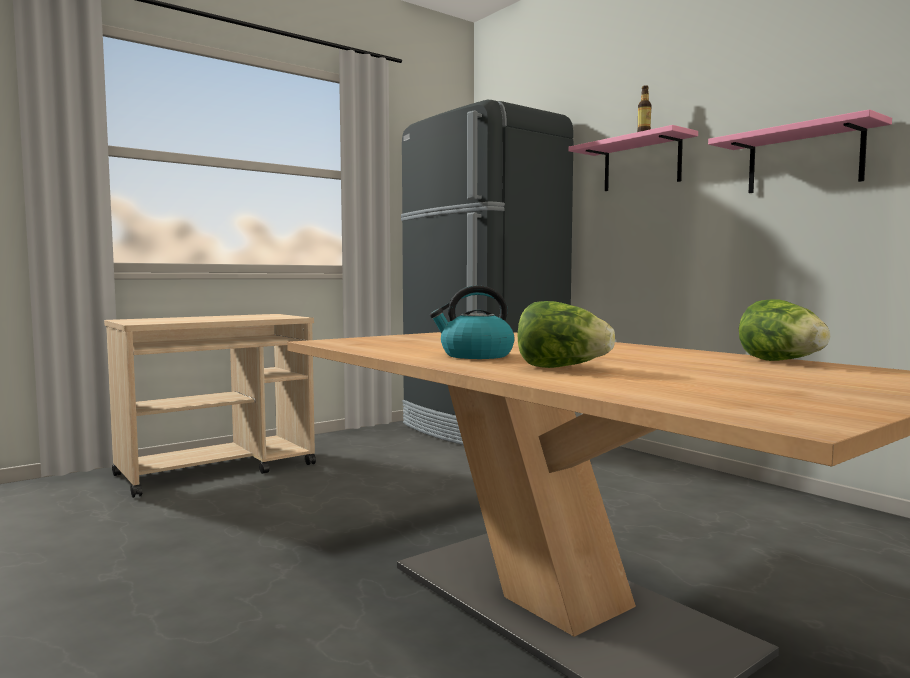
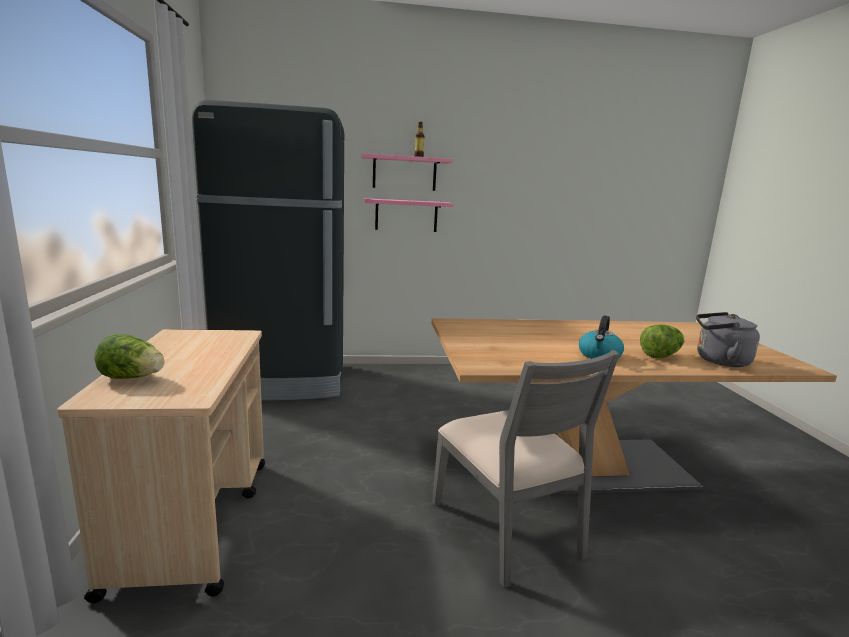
camera: 60 degrees left, 10 degrees up
(318, 577) = (507, 528): none -> grey chair
(630, 384) = (719, 361): none -> grey kettle
(782, 361) = (650, 325): lettuce -> lettuce (133, 378)
(804, 160) = (510, 191): pink shelf -> pink shelf (406, 215)

